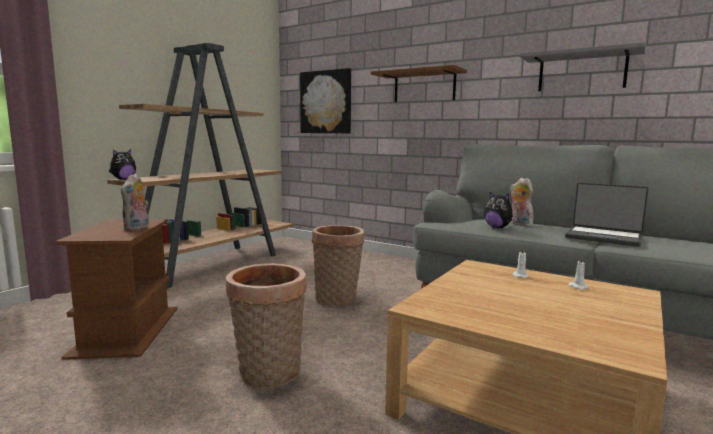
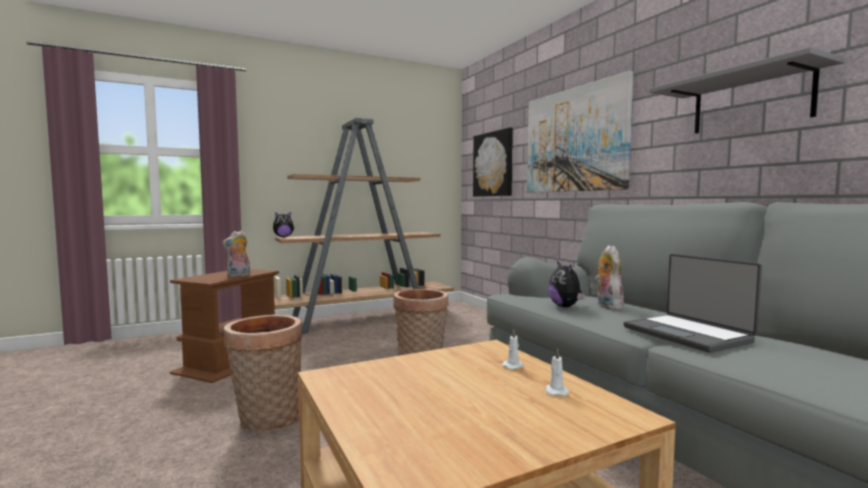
camera: 30 degrees right, 5 degrees down
(424, 87) = (574, 140): brown shelf -> picture

